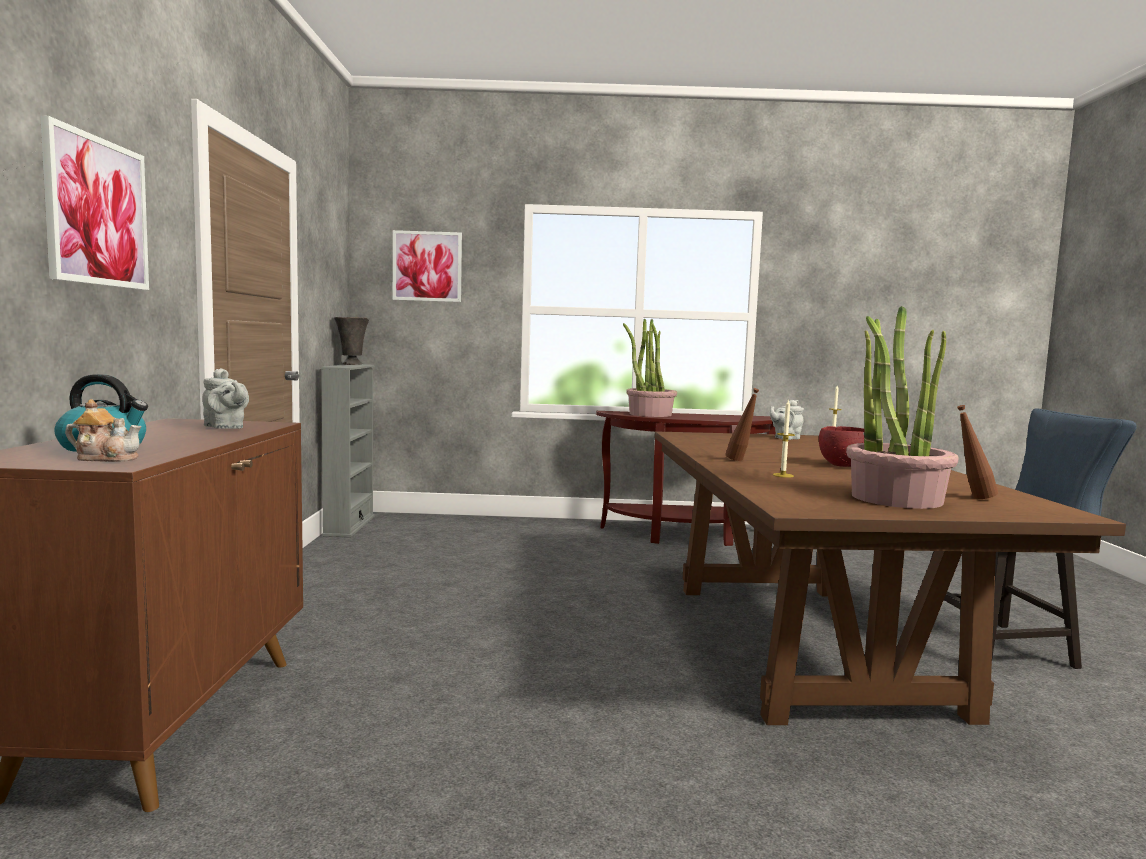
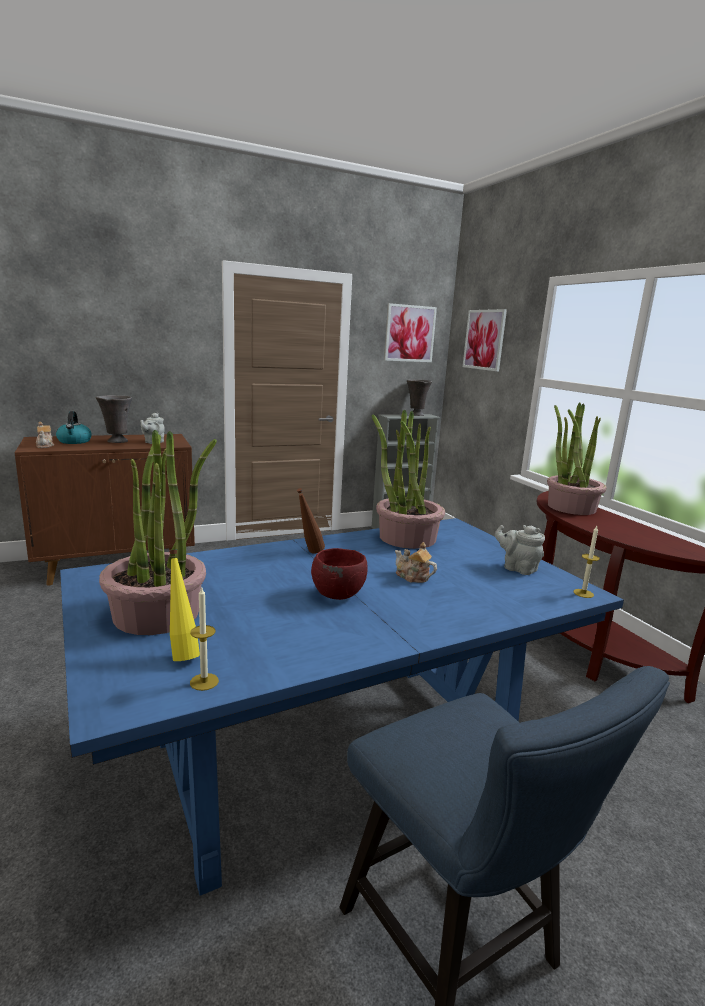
camera: 65 degrees right, 10 degrees up
(97, 212) = (131, 335): picture -> picture (409, 333)
(169, 436) = (116, 441): none -> grey vase
(706, 443) = (406, 538): none -> potted plant
(783, 475) = (245, 569): candle -> candle (204, 682)
(803, 452) = (412, 577): none -> teapot
(806, 645) = (332, 752): brown dining table -> blue dining table
(972, 498) = (182, 653): brown bottle -> yellow bottle

